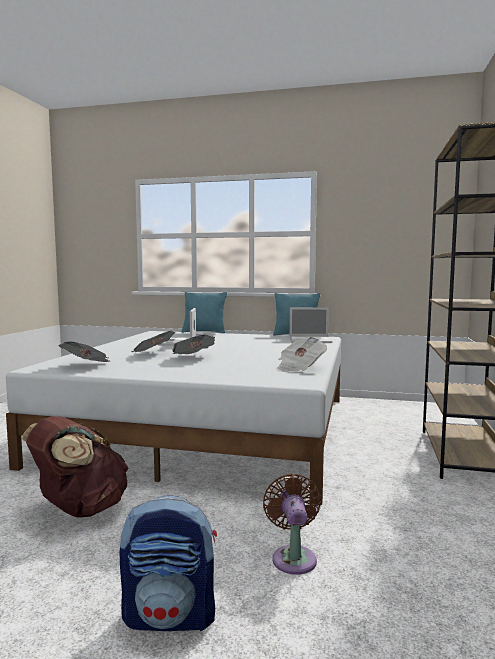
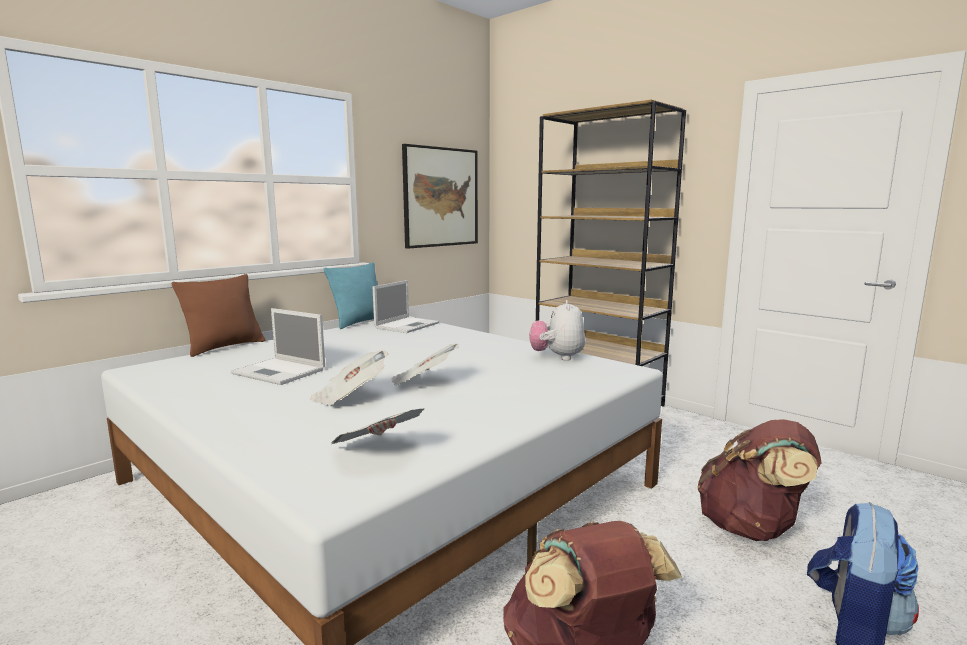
camera: 60 degrees left, 5 degrees up
(204, 332) = (224, 347): turquoise pillow -> brown pillow
(293, 557) = (752, 528): brown fan -> brown backpack
(299, 368) = (557, 357): newspaper -> plush toy
(403, 243) = (441, 197): none -> picture

